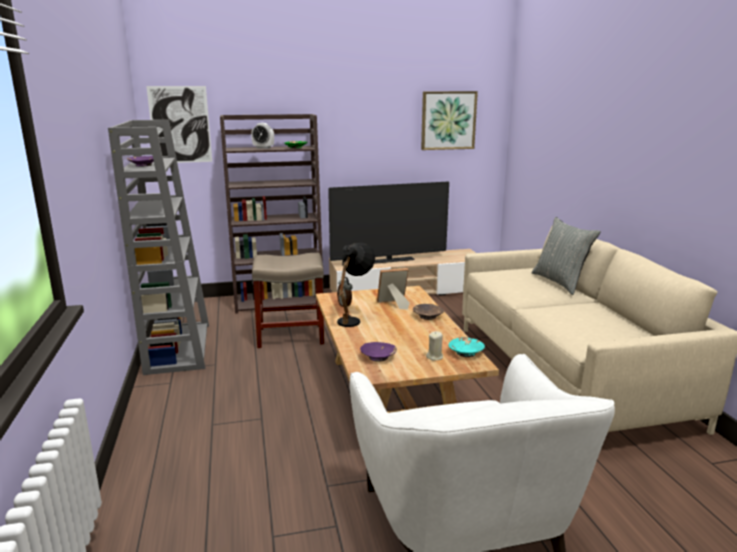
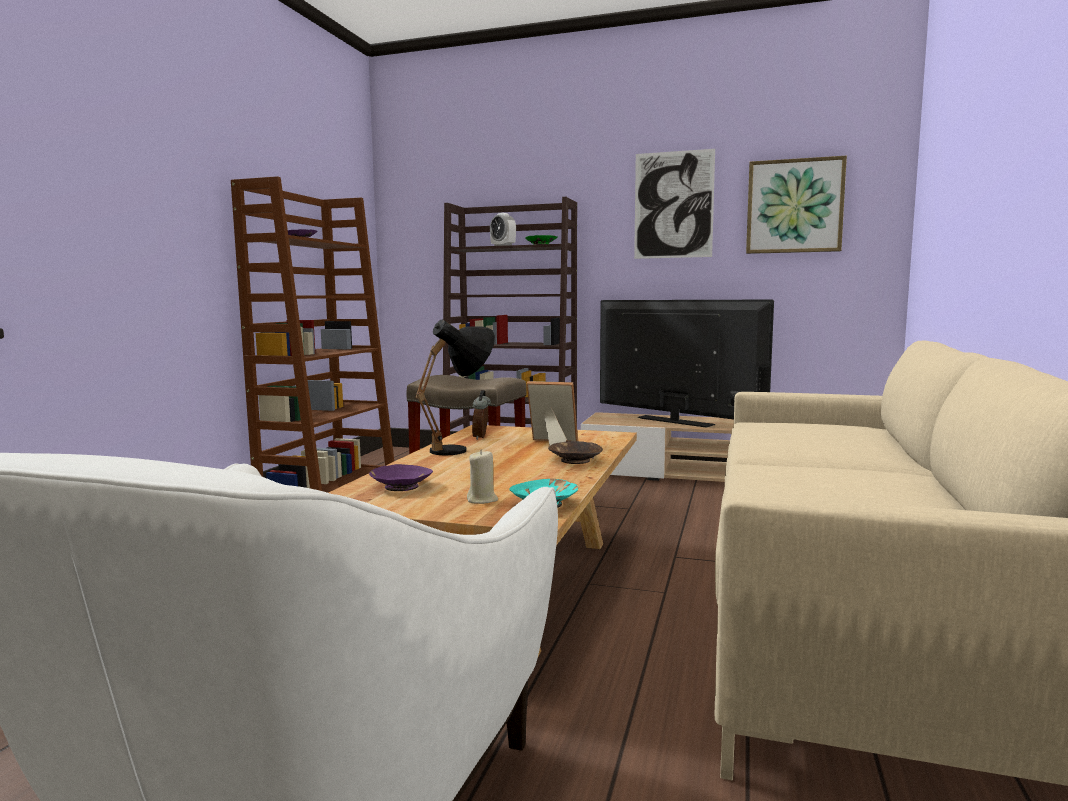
camera: 30 degrees right, 10 degrees down
(177, 347) = (329, 486): grey bookcase -> brown bookcase
(180, 125) = (419, 223): picture -> picture (673, 205)
(389, 261) = (675, 422): television -> television turned 150 degrees counterclockwise
(560, 282) = (882, 443): grey pillow -> none

